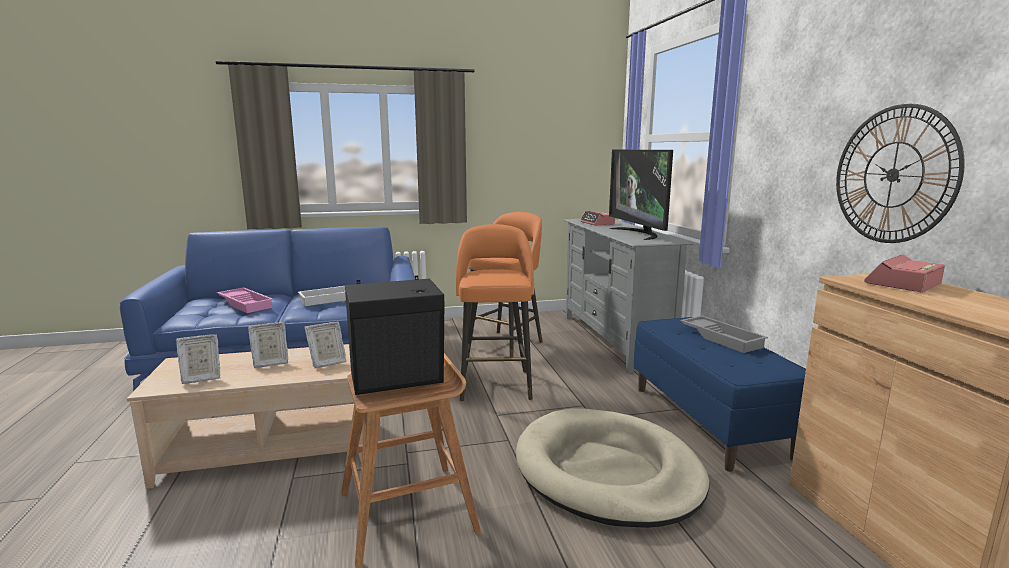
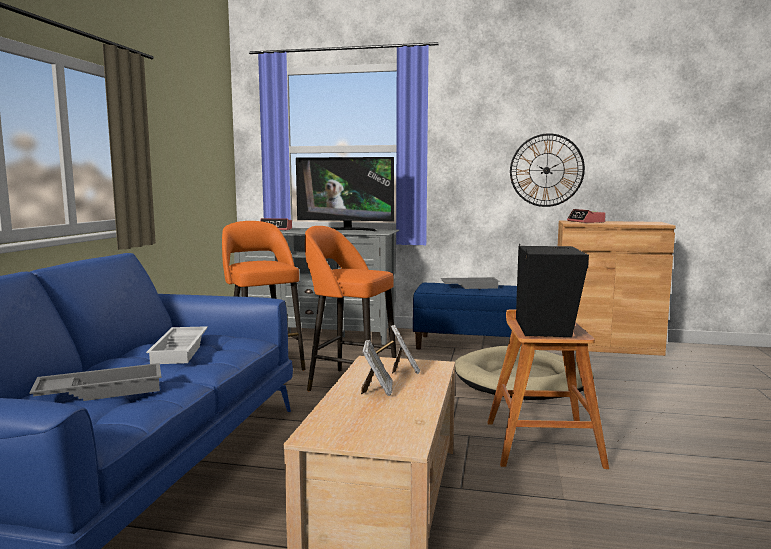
camera: 65 degrees left, 5 degrees down
(201, 378) = (394, 421): picture frame -> none
(246, 304) = (102, 391): pink tray -> grey tray

